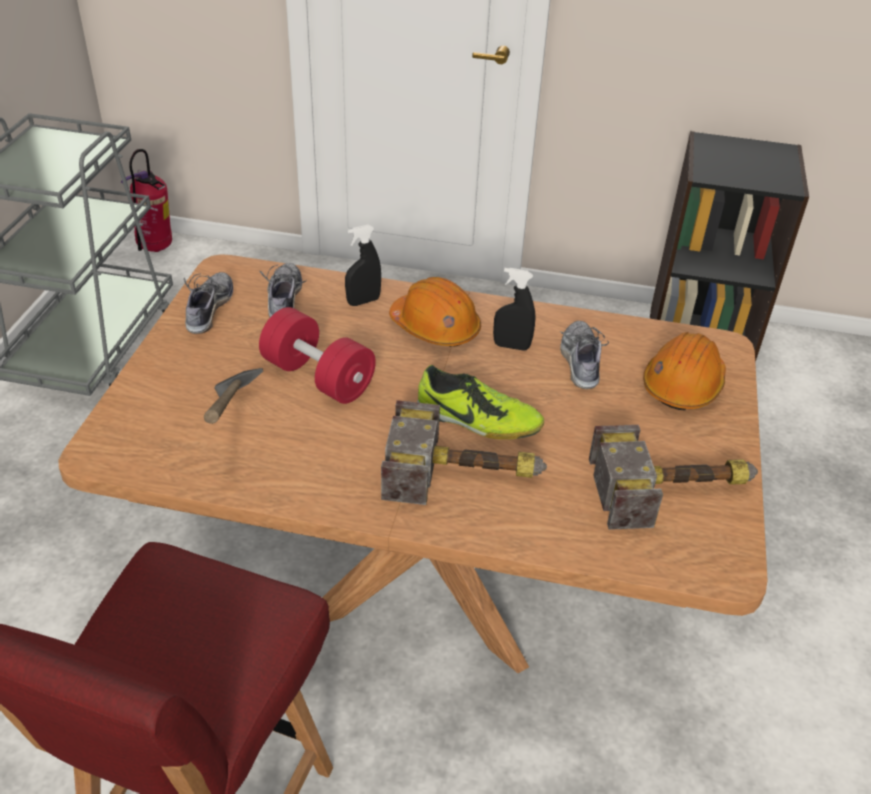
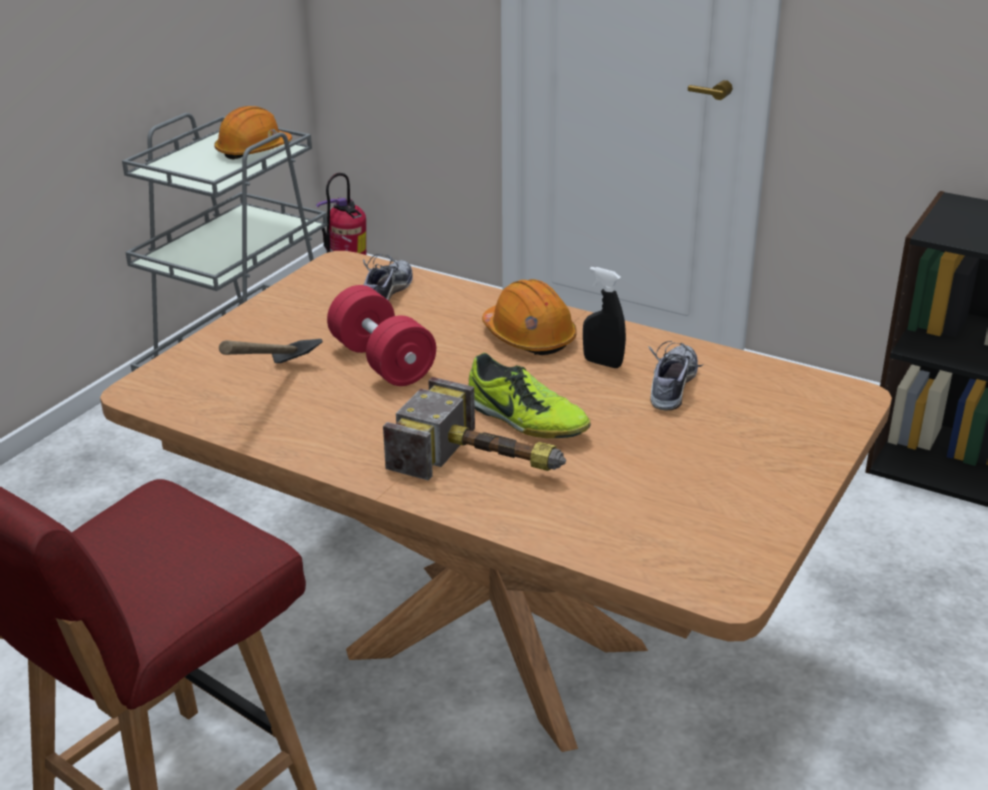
camera: 20 degrees right, 10 degrees down
(209, 309) = (307, 293): shoe -> none
(363, 301) = (466, 305): black spray bottle -> none
(675, 490) = (709, 512): hammer -> none
(682, 385) = (779, 423): orange hard hat -> orange hard hat (253, 150)

